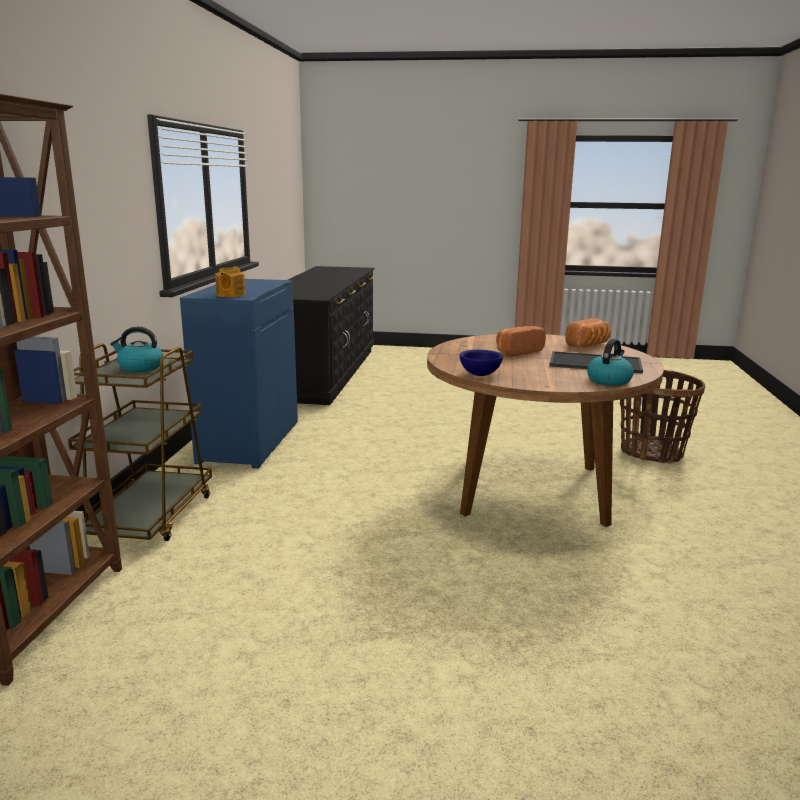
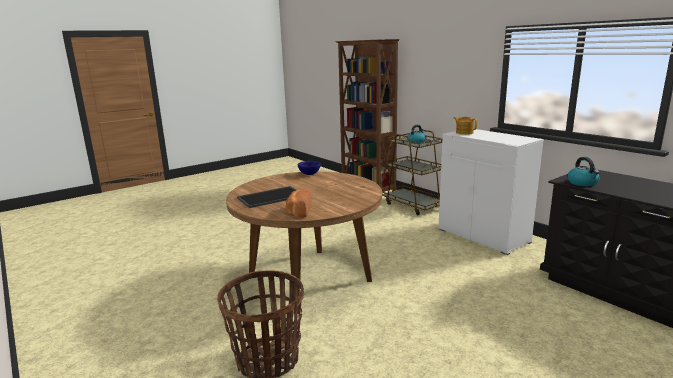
camera: 135 degrees right, 0 degrees up
(248, 442) = (484, 236): blue cabinet -> white cabinet
(517, 352) = (325, 191): bread -> none
(609, 380) = (248, 188): kettle -> kettle (583, 183)

